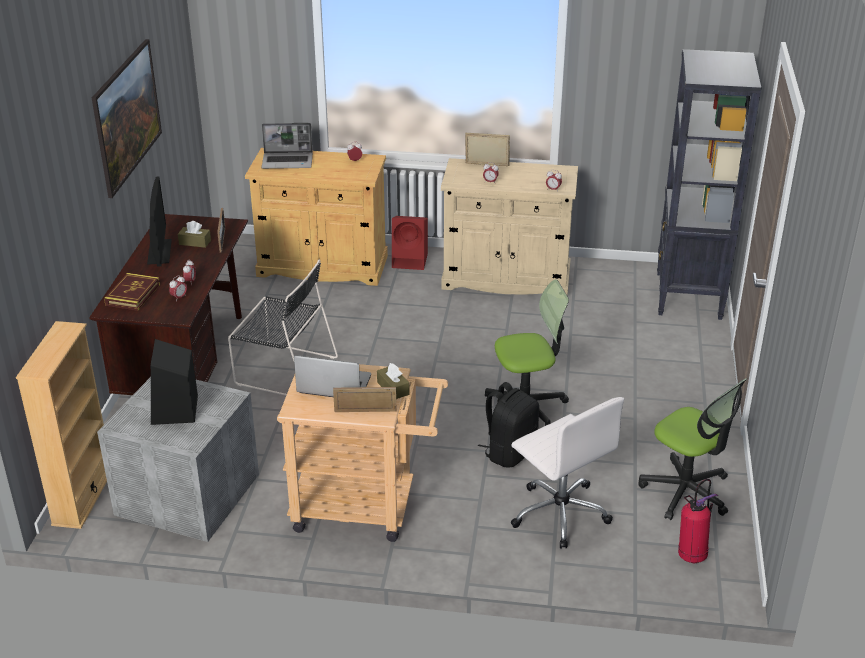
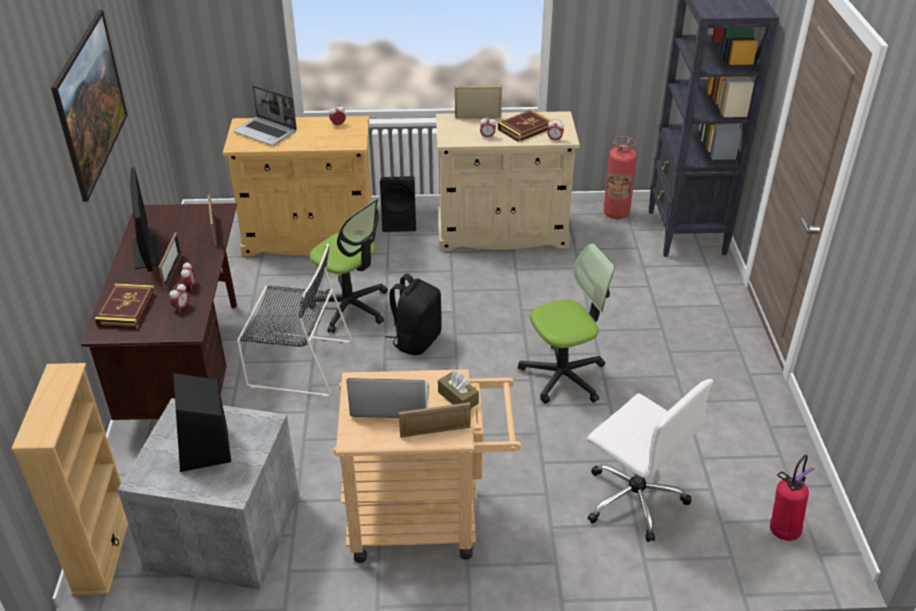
camera: 10 degrees left, 5 degrees up
(178, 269) = (172, 271): none -> picture frame
(195, 242) = (183, 236): brown tissue box -> none
(288, 162) = (266, 132): laptop -> laptop turned 45 degrees clockwise
(411, 260) = (400, 222): red speaker -> black speaker
(509, 452) = (561, 432): black backpack -> black backpack (416, 340)
(528, 178) = (525, 128): none -> book
(624, 272) = (616, 213): none -> fire extinguisher
(686, 491) = (753, 454): office chair -> office chair (350, 307)

